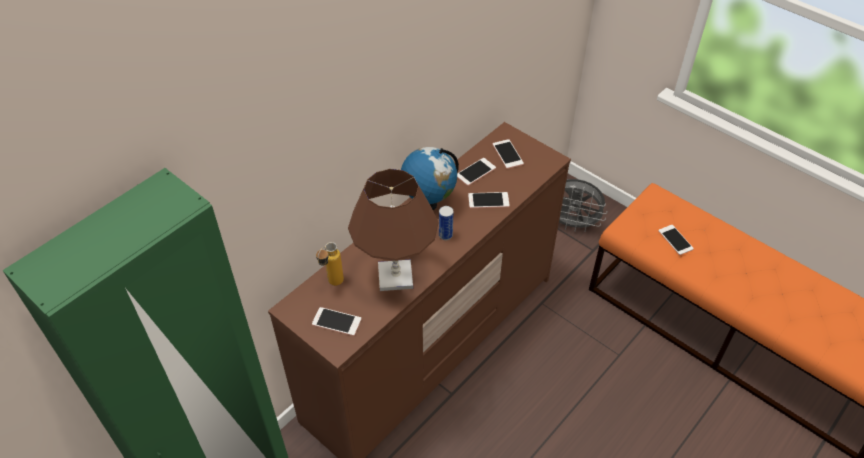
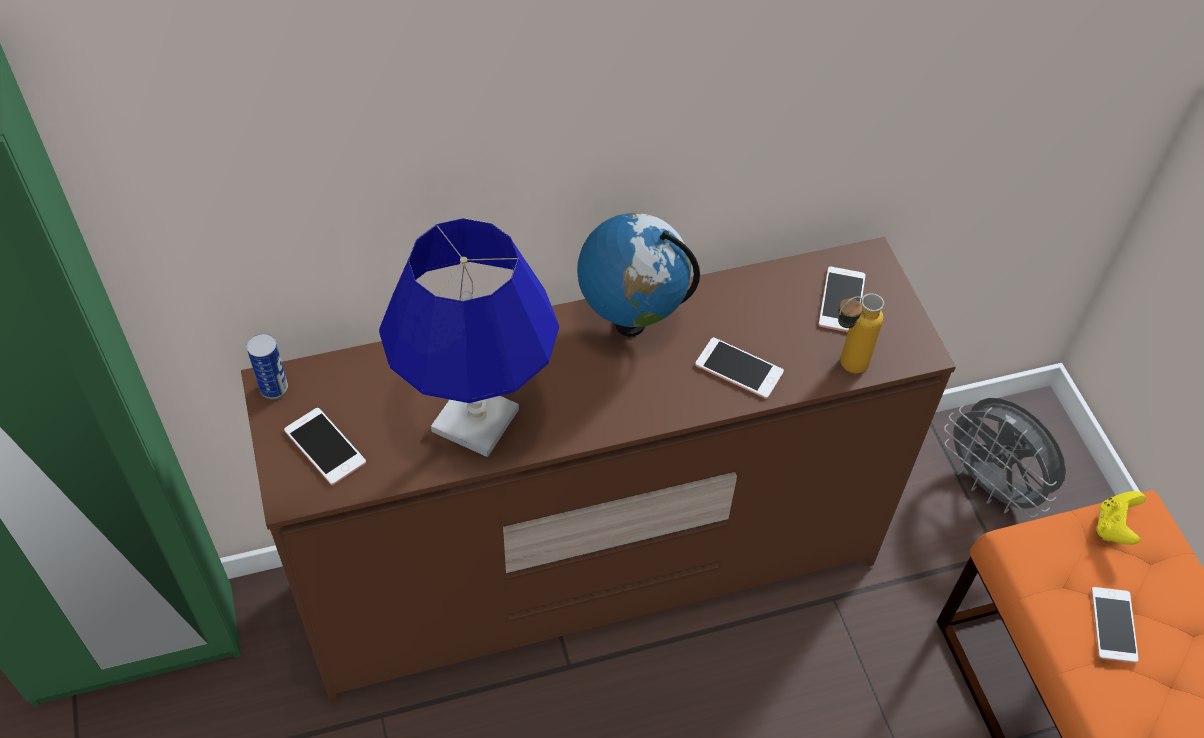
camera: 30 degrees right, 5 degrees up
(332, 285) = (367, 380): bottle -> bottle (844, 367)
(396, 276) = (476, 420): brown table lamp -> blue table lamp
(445, 235) = (614, 393): can -> can (274, 389)
(475, 172) = (757, 305): phone -> none
(649, 203) = (1114, 527): none -> yellow game controller

